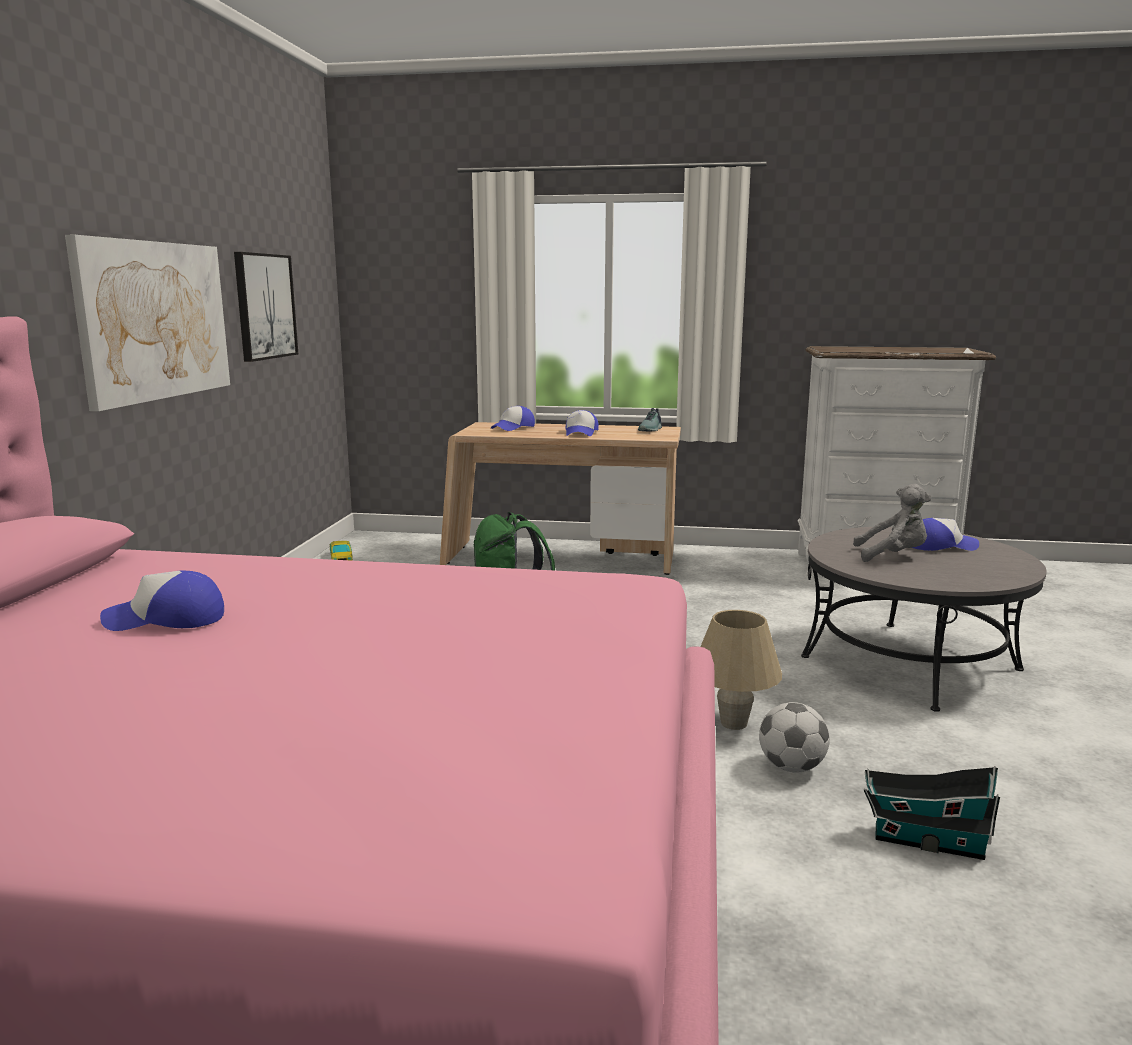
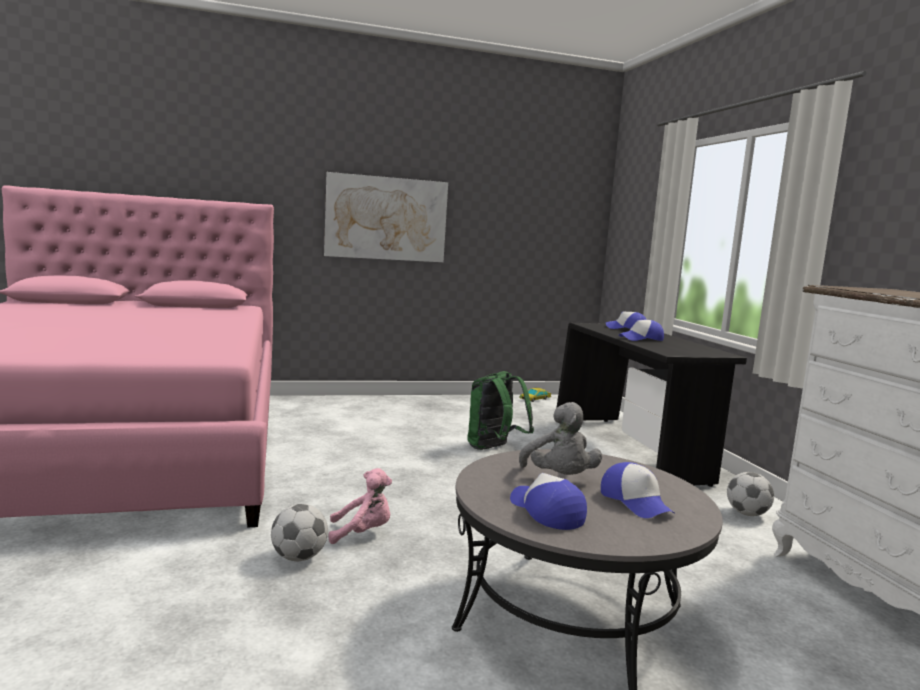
camera: 65 degrees right, 5 degrees down
(166, 620) = (151, 316): cap -> cap (546, 511)
(264, 306) = (501, 221): picture -> none
(561, 560) = (630, 450): beige desk -> black desk
(651, 430) = (704, 351): shoe -> none
(734, 562) = (747, 514): none -> football
(734, 723) = (362, 533): beige table lamp -> pink plush toy
(924, 841) = (195, 614): toy house -> none

